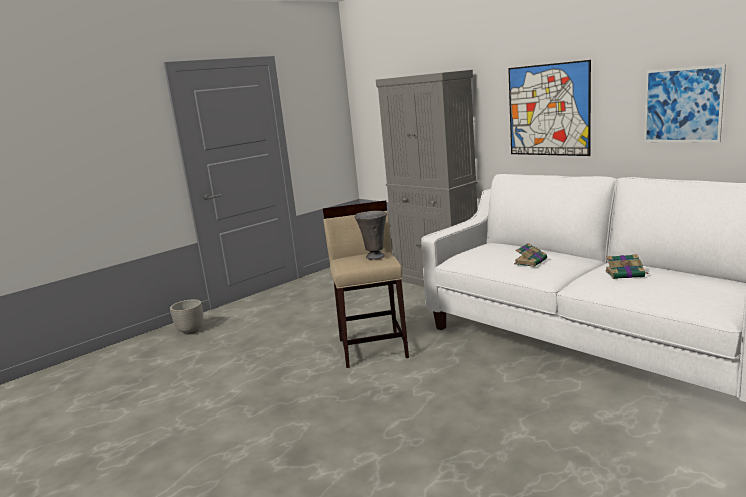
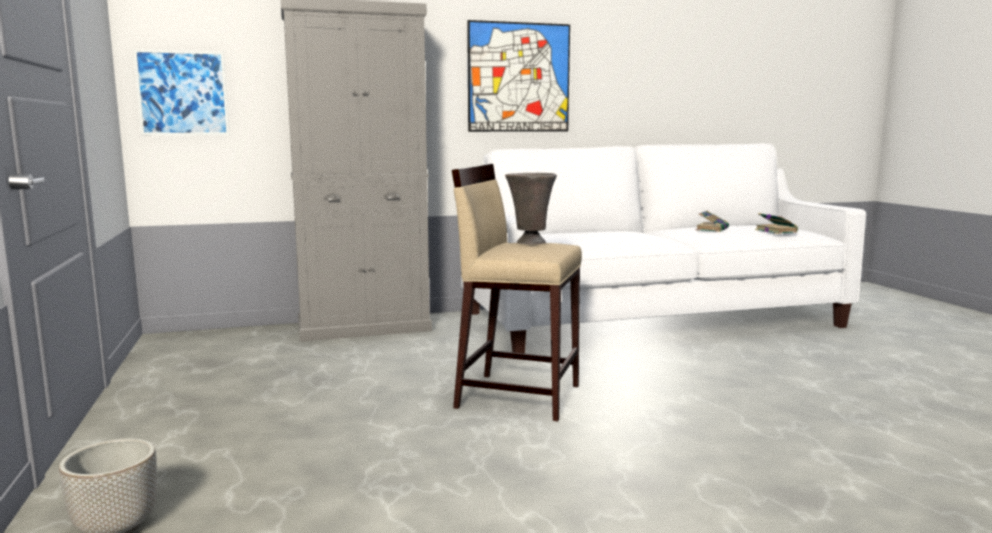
camera: 65 degrees left, 5 degrees down
(531, 261) = (624, 235): book -> book (775, 231)
(682, 105) = (654, 80): picture -> picture (182, 93)

